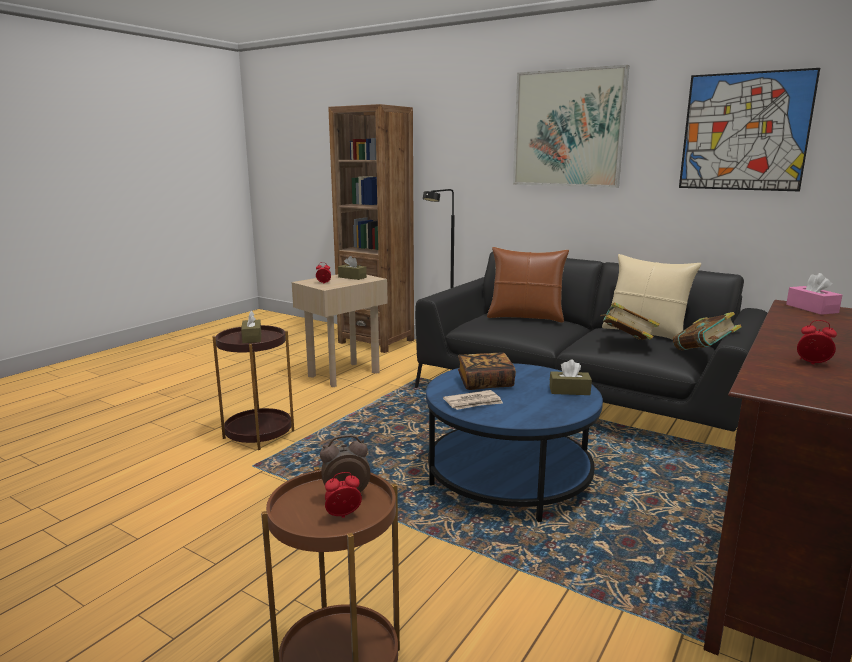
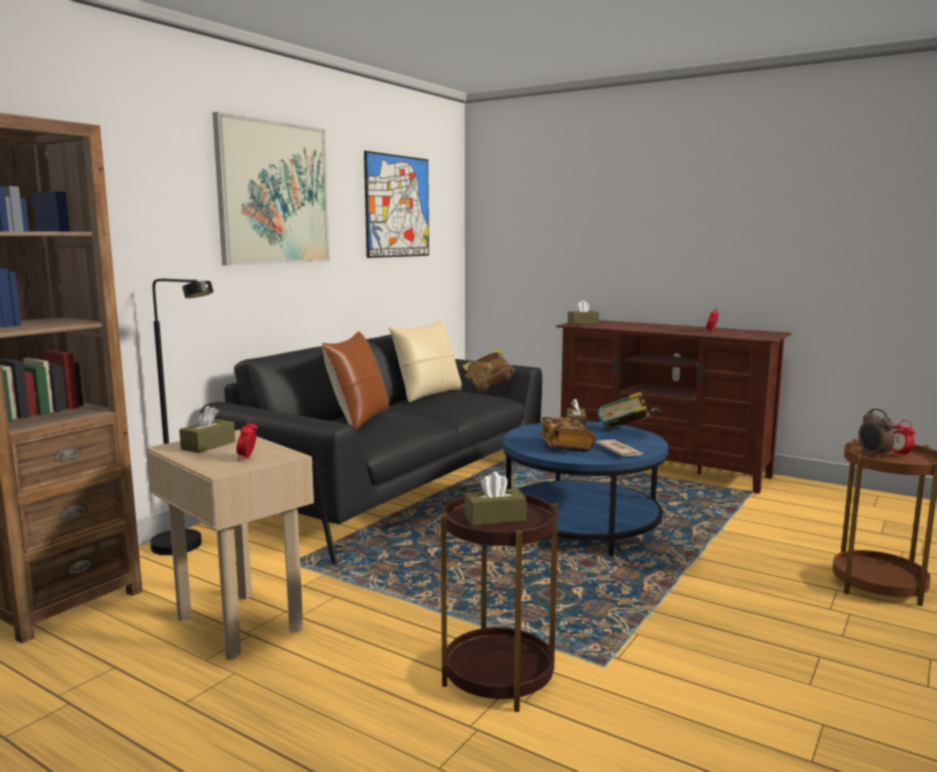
camera: 90 degrees left, 5 degrees down
(626, 342) = (467, 399): book -> book (623, 434)
(811, 308) = (583, 323): pink tissue box -> brown tissue box

